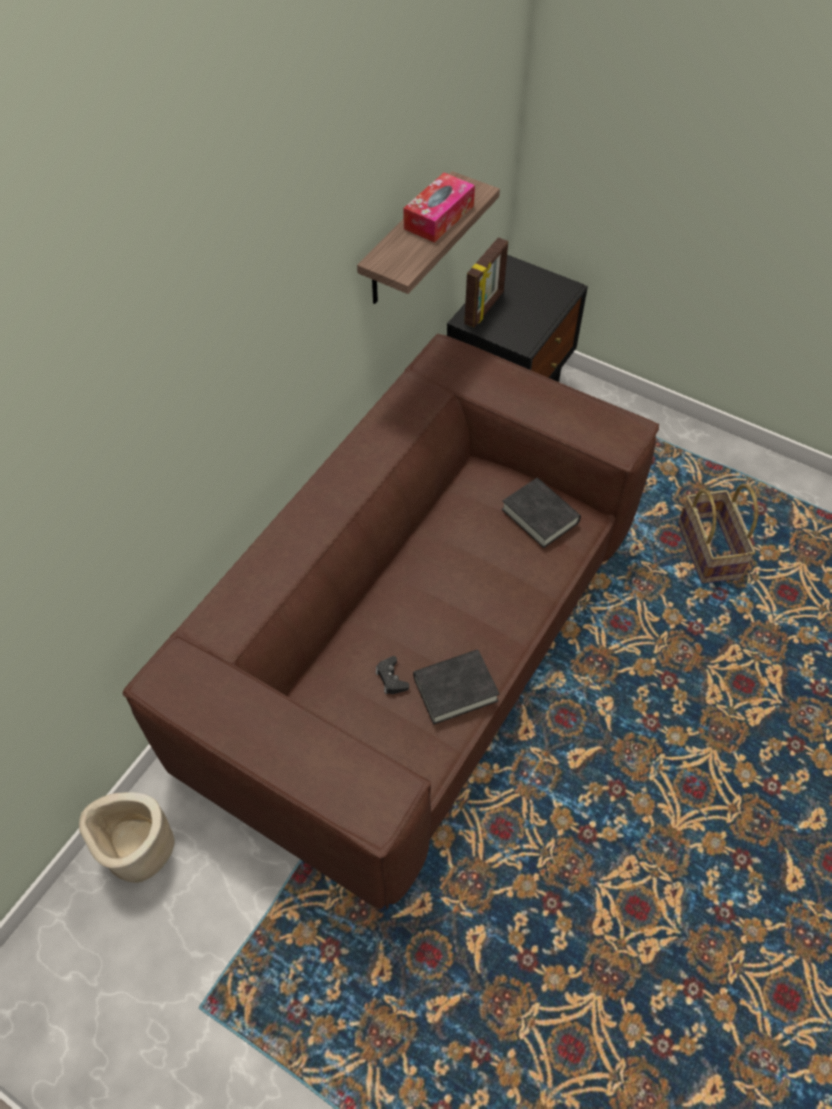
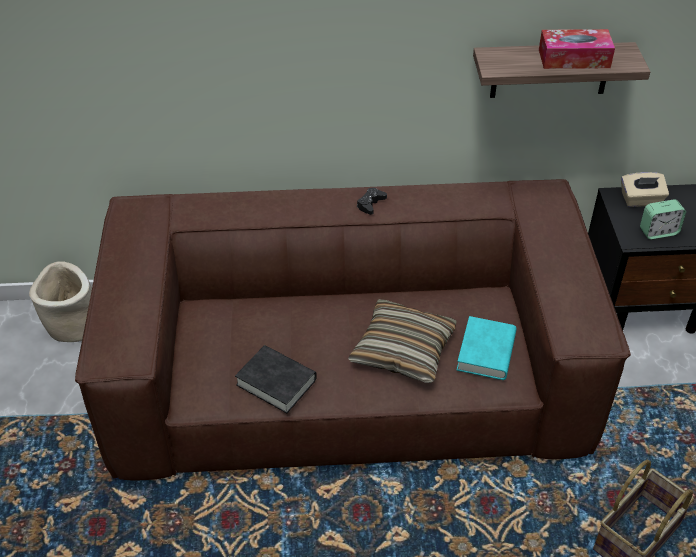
camera: 55 degrees right, 10 degrees down
(391, 678) = (255, 341): black game controller -> black game controller (371, 204)
(485, 309) = (641, 200): picture frame -> beige tissue box
(491, 571) = (403, 350): none -> pillow
(528, 323) = (658, 232): none -> alarm clock
(540, 516) = (486, 352): black book -> turquoise book

